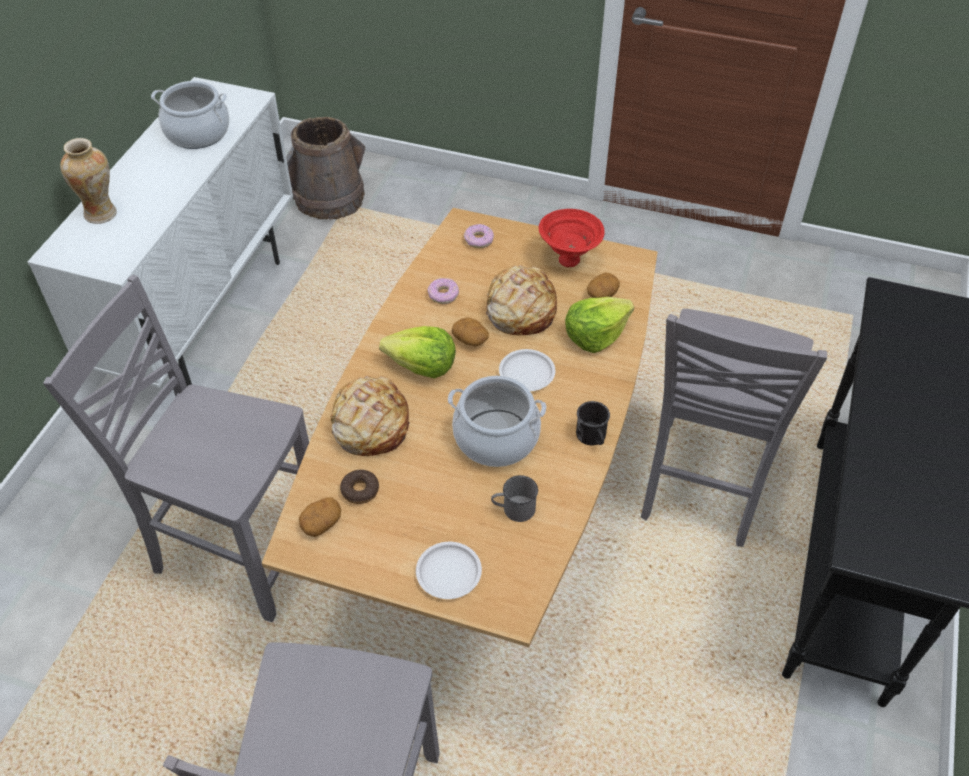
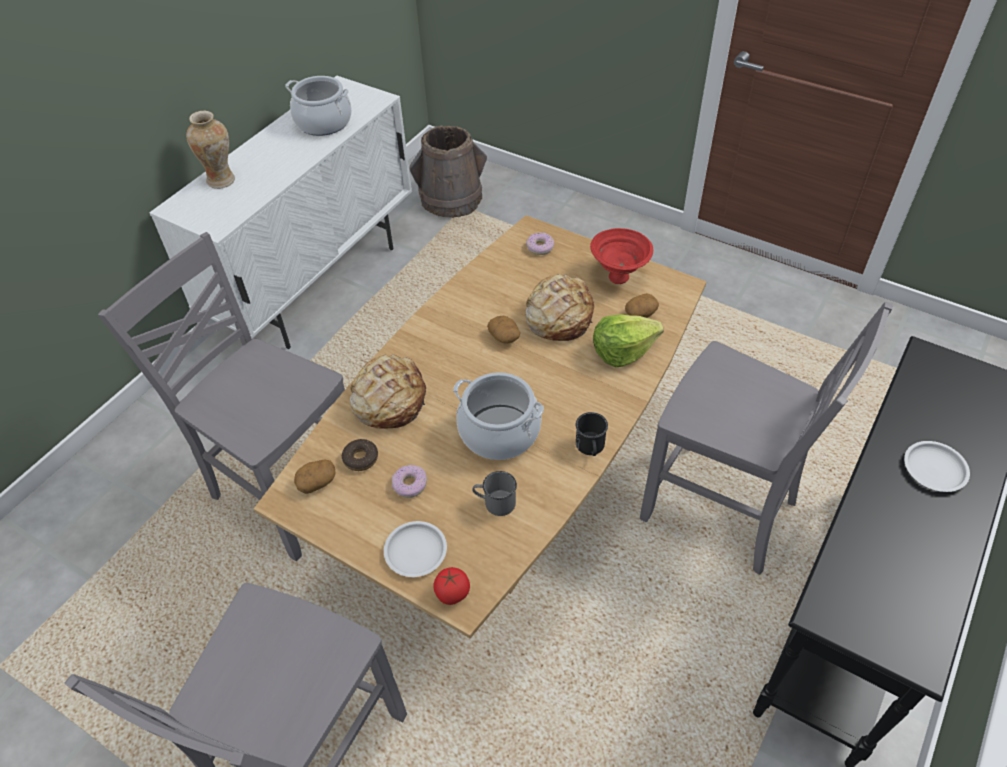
camera: 15 degrees right, 0 degrees up
(422, 366) = (452, 354): lettuce -> none
(443, 295) = (492, 292): donut -> donut (409, 484)
(499, 606) = (452, 593): none -> tomato
(527, 373) = (547, 376): white plate -> white plate (935, 469)
(703, 484) = (722, 511): grey chair -> grey chair turned 90 degrees counterclockwise

